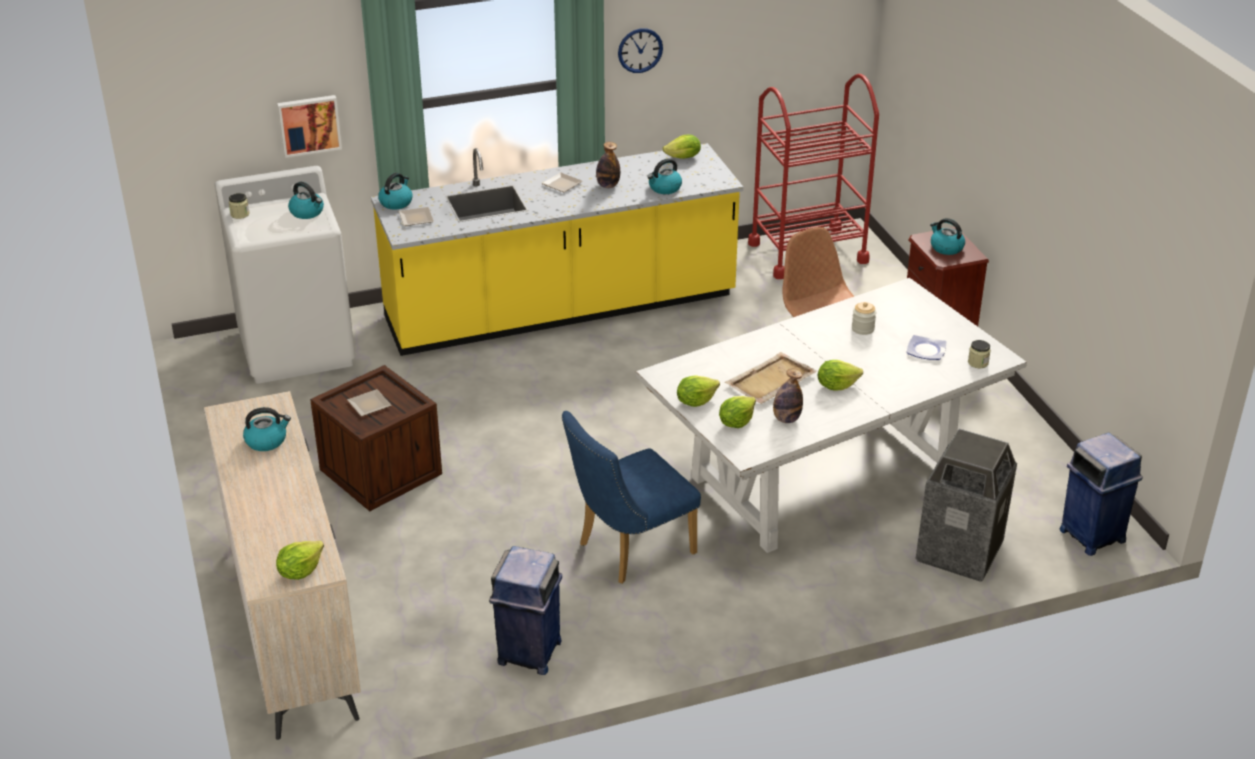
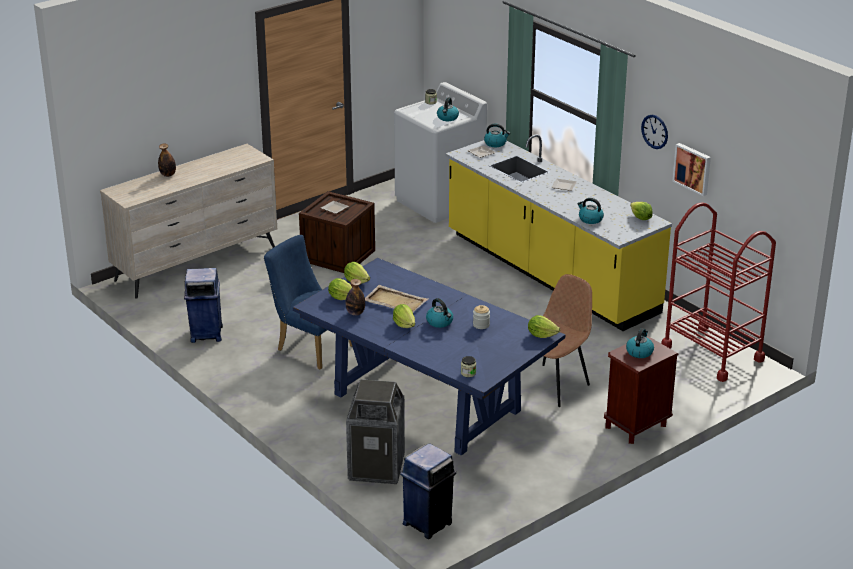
camera: 70 degrees right, 5 degrees down
(267, 441) = (226, 164): kettle -> kettle (440, 322)
(300, 571) = (126, 196): lettuce -> lettuce (541, 335)
(309, 125) = (489, 75): picture -> picture (693, 168)
(608, 185) = (576, 200): bottle -> bottle (168, 175)
(823, 476) = (428, 403): white dining table -> blue dining table
(927, 350) = (470, 352): plate -> none

